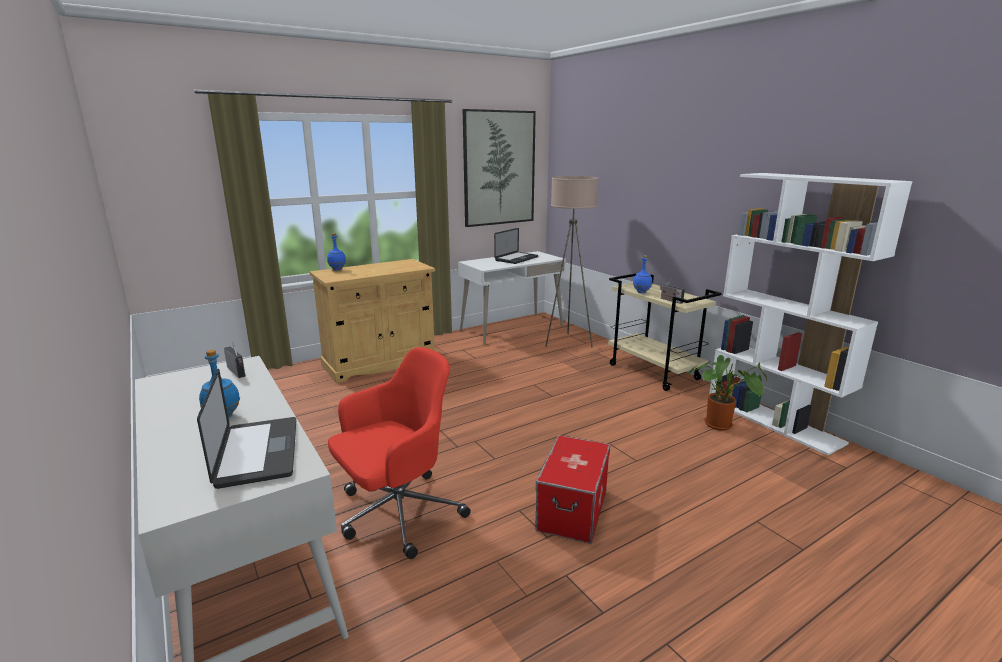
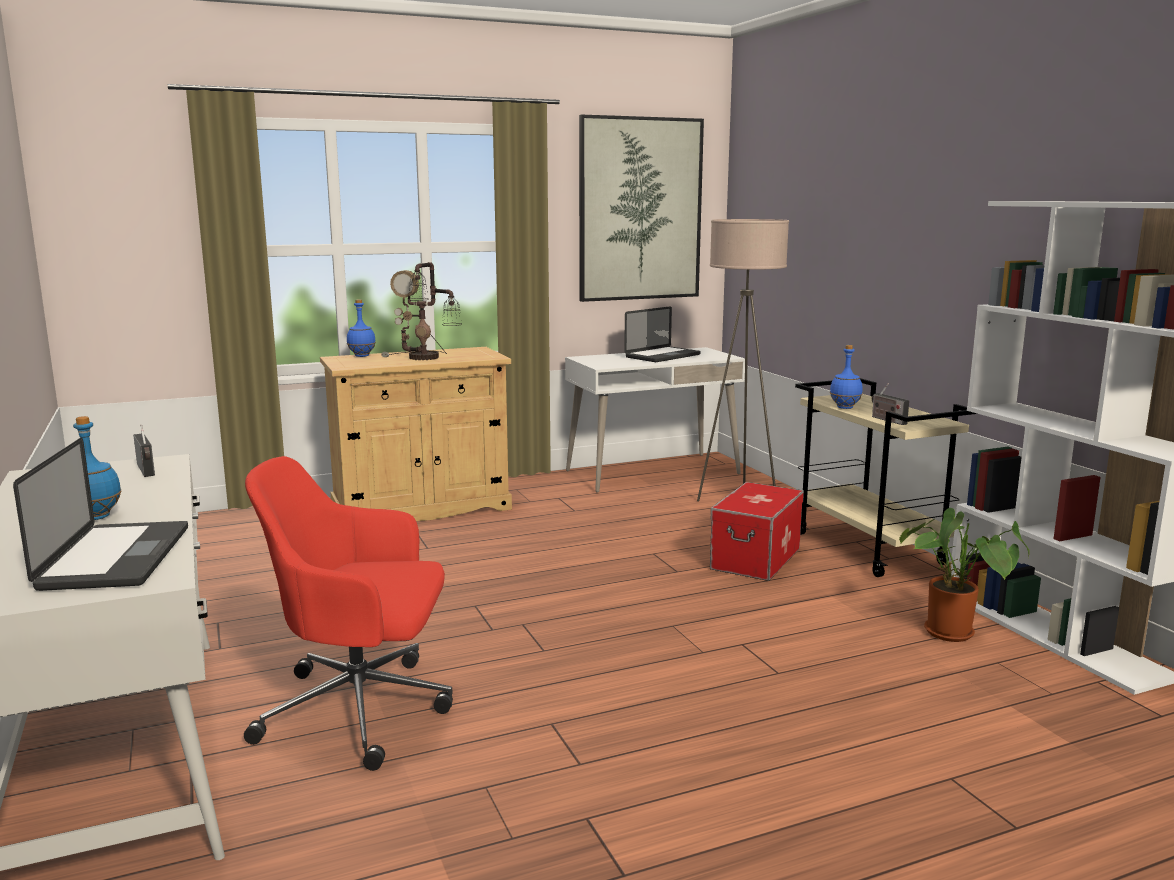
camera: 10 degrees right, 5 degrees down
(380, 270) = (425, 358): none -> table lamp
(397, 513) = (361, 710): red office chair -> red office chair turned 150 degrees counterclockwise
(573, 510) = (638, 731): storage box -> storage box (756, 559)

